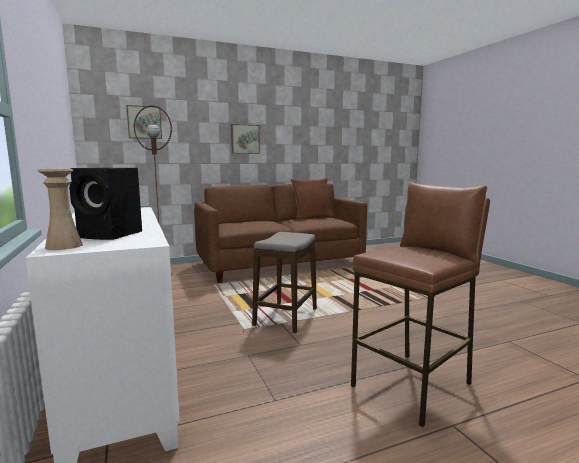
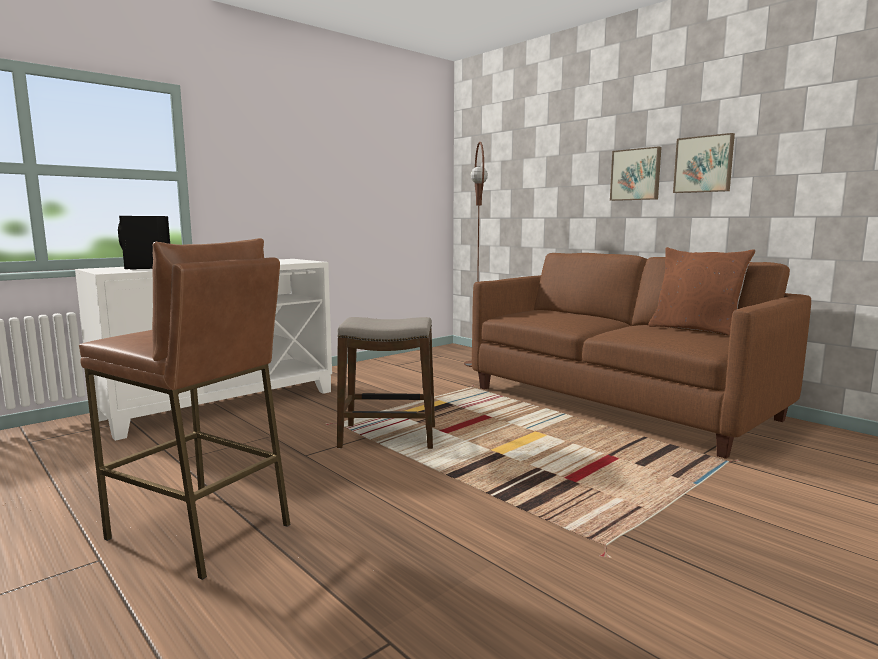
camera: 70 degrees right, 0 degrees up
(64, 246) = (106, 268): beige vase -> none
(144, 122) = (511, 163): picture -> picture (704, 164)

